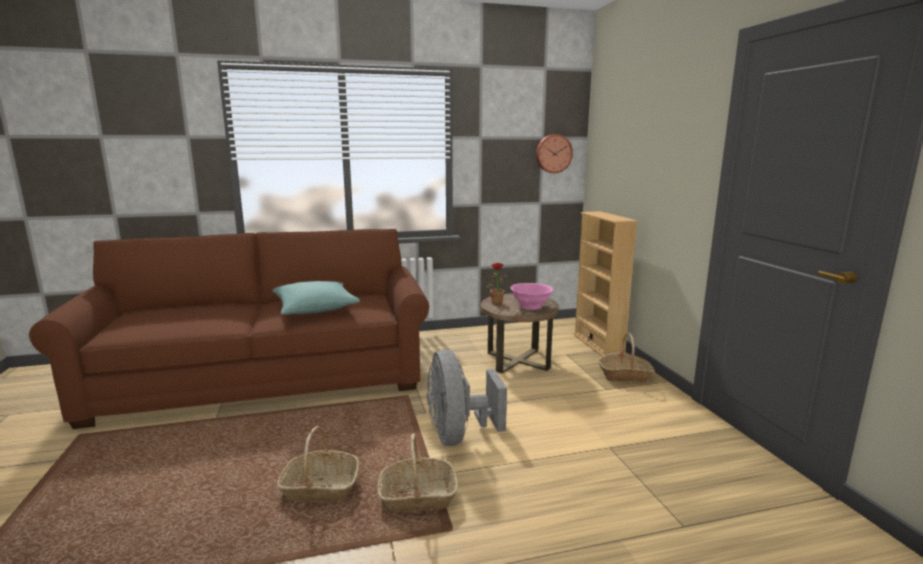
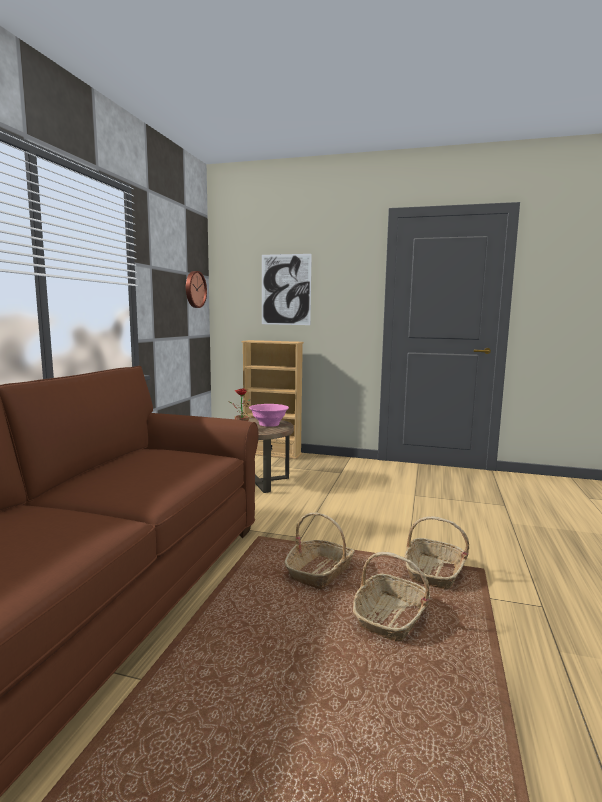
camera: 60 degrees left, 5 degrees down
(315, 309) = (152, 473): turquoise pillow -> none
(458, 435) = (354, 534): grey fan -> none
(625, 375) = (328, 462): basket -> basket (320, 572)
(634, 153) = (286, 289): none -> picture

